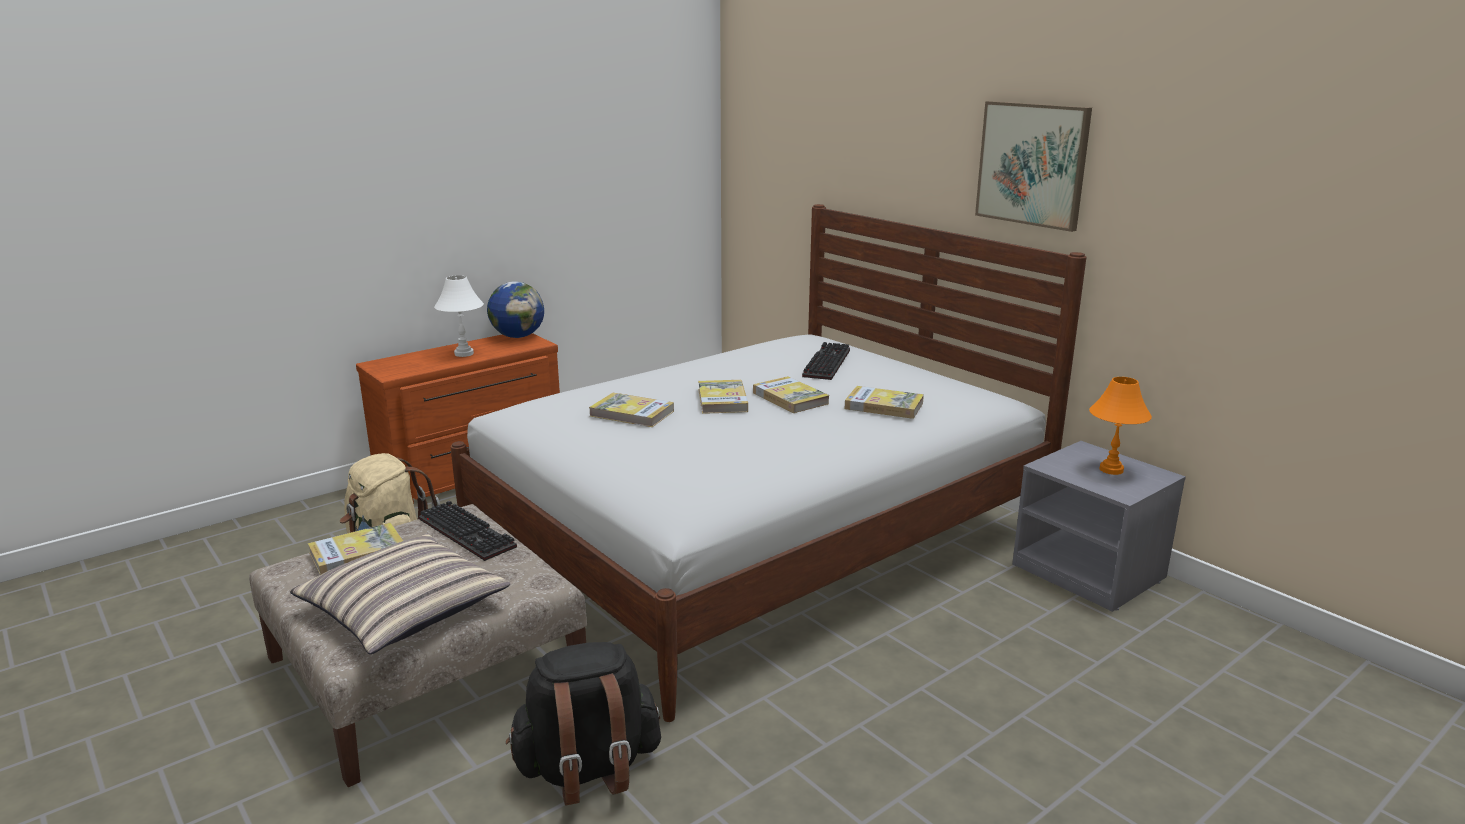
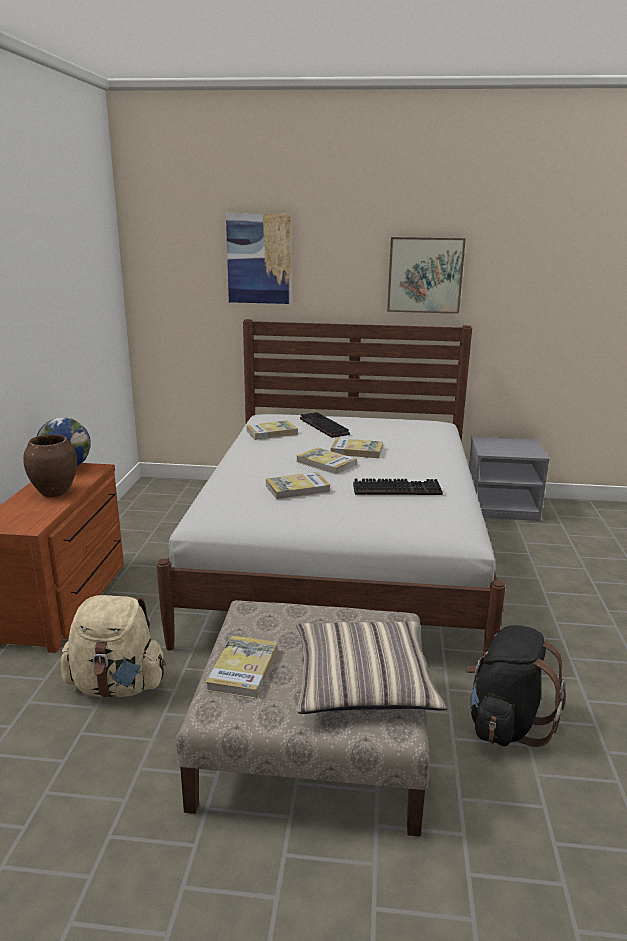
camera: 45 degrees left, 0 degrees up
(464, 354) = (54, 492): white table lamp -> brown vase
(470, 533) = (287, 616): keyboard -> keyboard (398, 489)
(841, 124) = (259, 259): none -> picture
(884, 406) = (408, 440): book -> book (271, 432)
(1111, 469) = (510, 445): orange table lamp -> none

